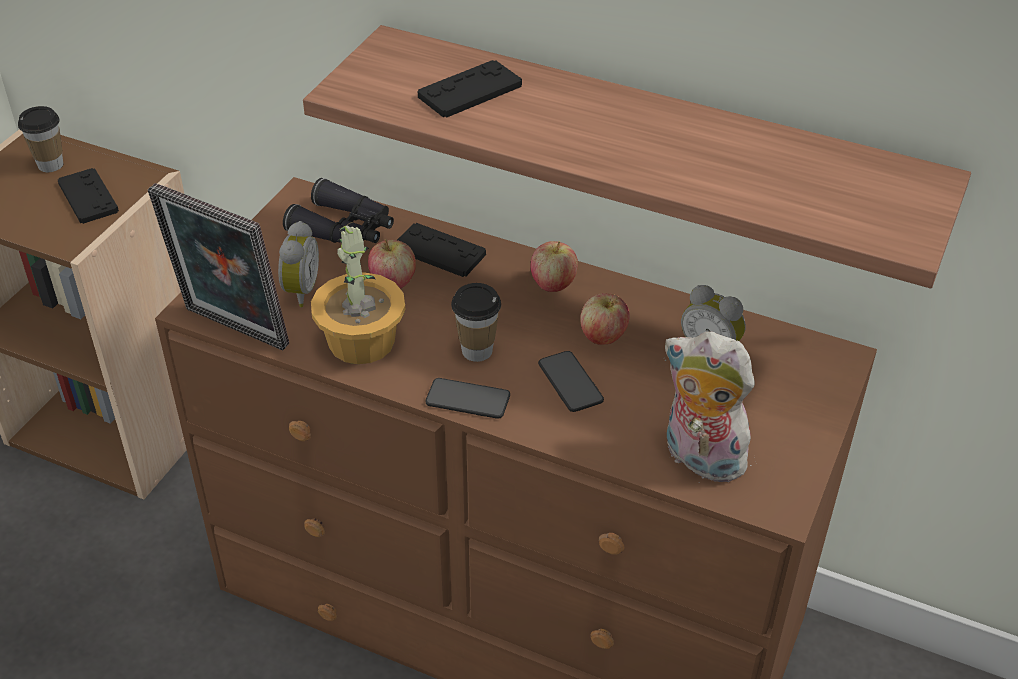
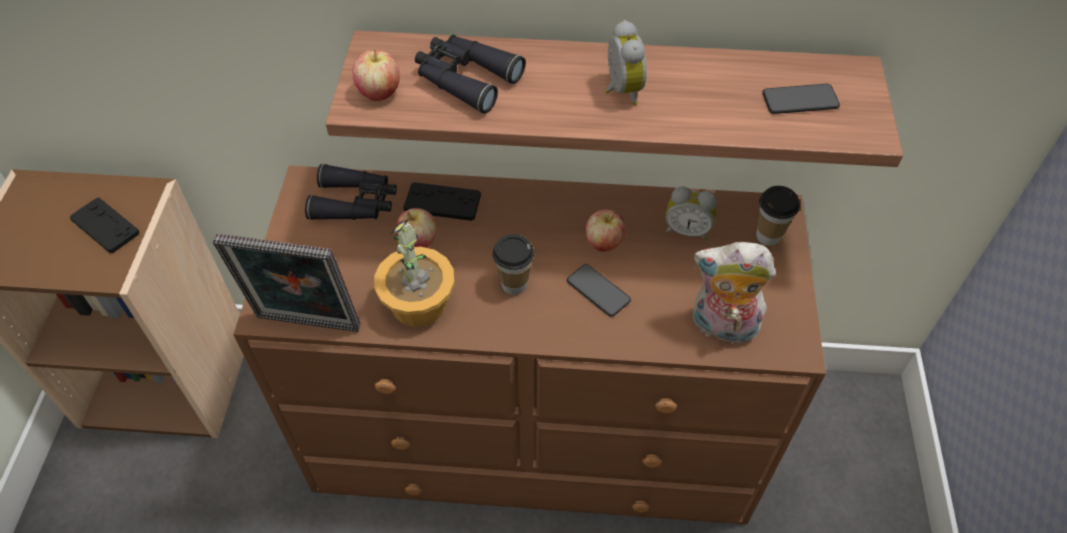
camera: 20 degrees left, 10 degrees up
(50, 165) = (55, 203): cup -> cup (768, 236)
(298, 291) = (344, 272): alarm clock -> alarm clock (620, 91)
(468, 399) = (527, 331): phone -> phone (800, 100)
(470, 91) = (465, 79): black game controller -> black binoculars
(553, 284) = (545, 207): apple -> apple (379, 92)

